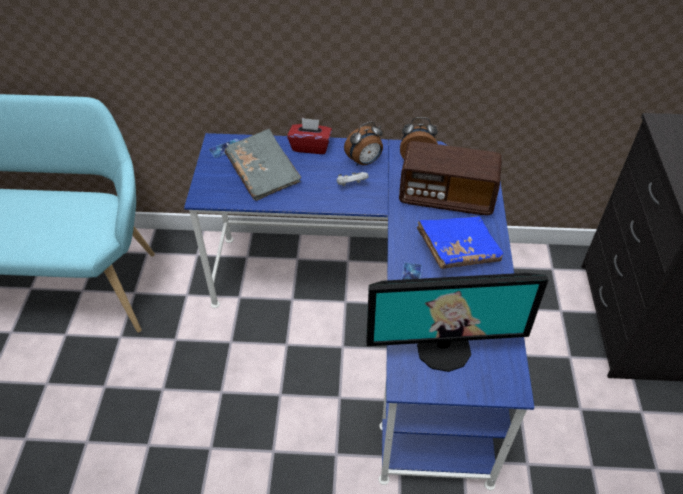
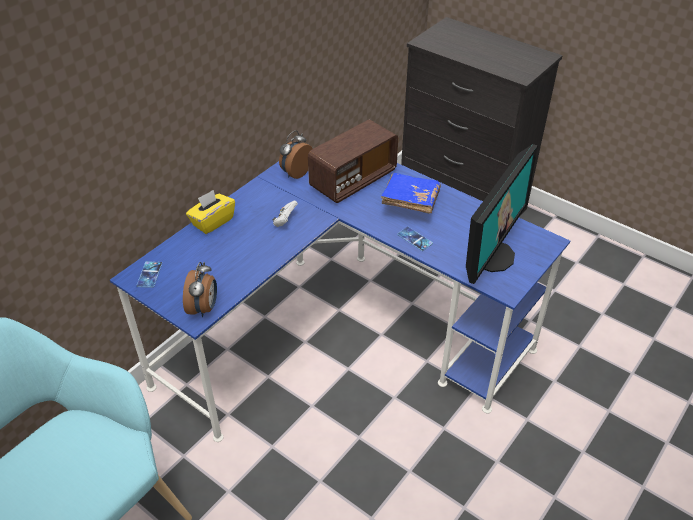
camera: 55 degrees left, 5 degrees down
(263, 174) = (212, 265): grey book -> none
(310, 146) = (212, 222): red tissue box -> yellow tissue box
(364, 162) = (267, 201): alarm clock -> alarm clock (204, 308)

